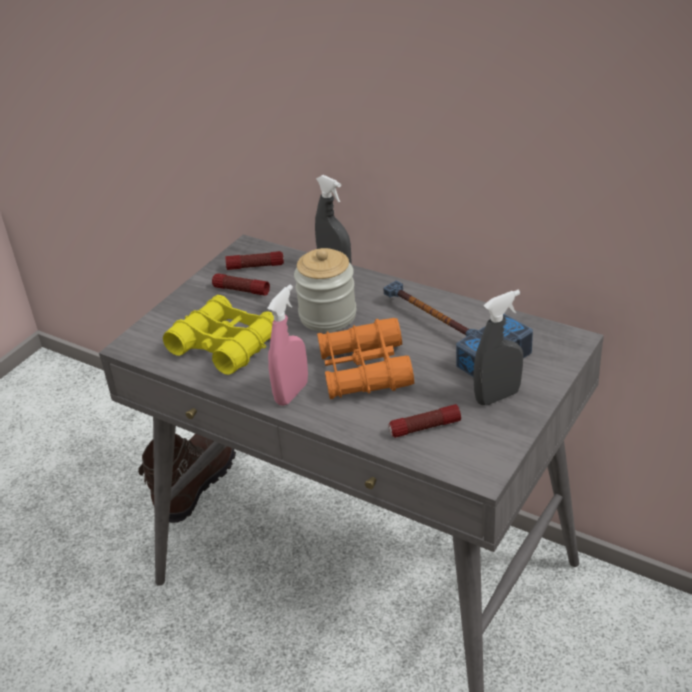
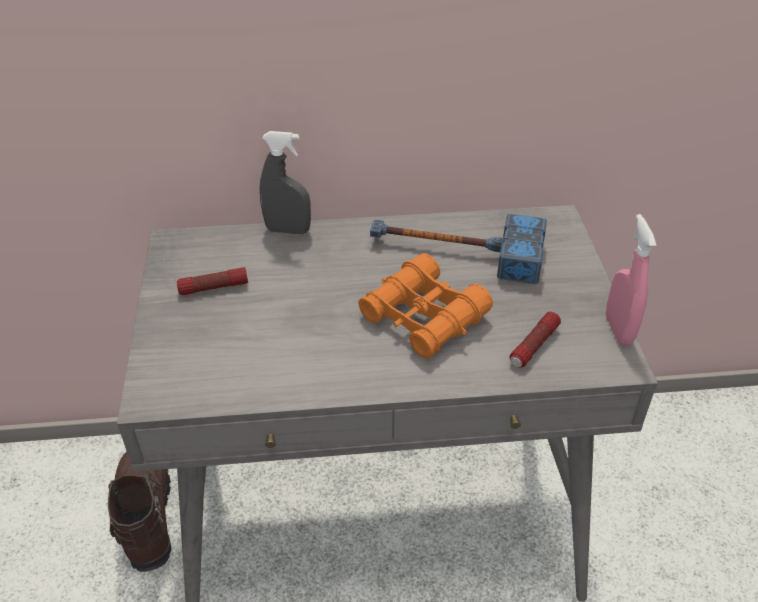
camera: 40 degrees left, 5 degrees up
(225, 345) = (258, 351): yellow binoculars -> none
(255, 266) = (202, 257): flashlight -> none
(291, 393) = (381, 369): pink spray bottle -> pink spray bottle (618, 329)
(328, 316) = (331, 279): jar -> none
(497, 396) = (558, 291): grey spray bottle -> none

